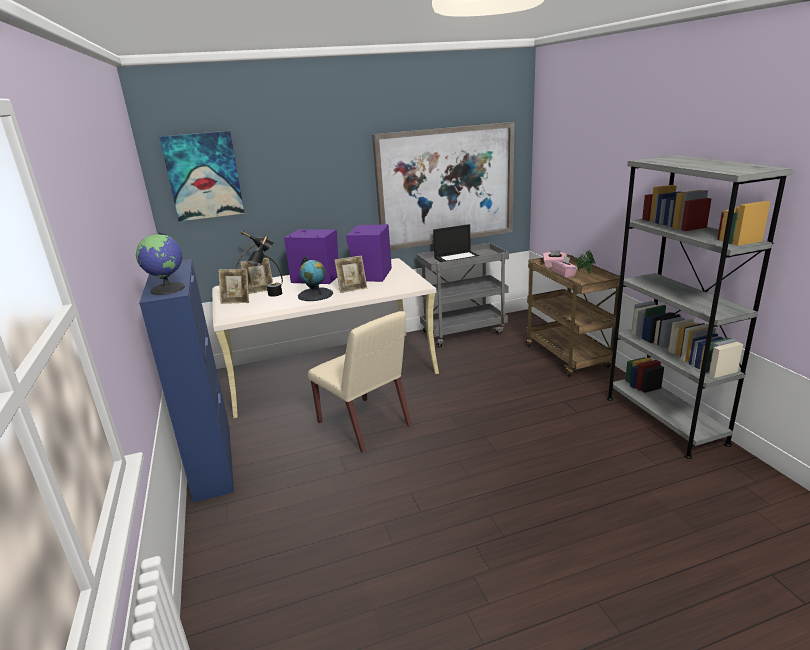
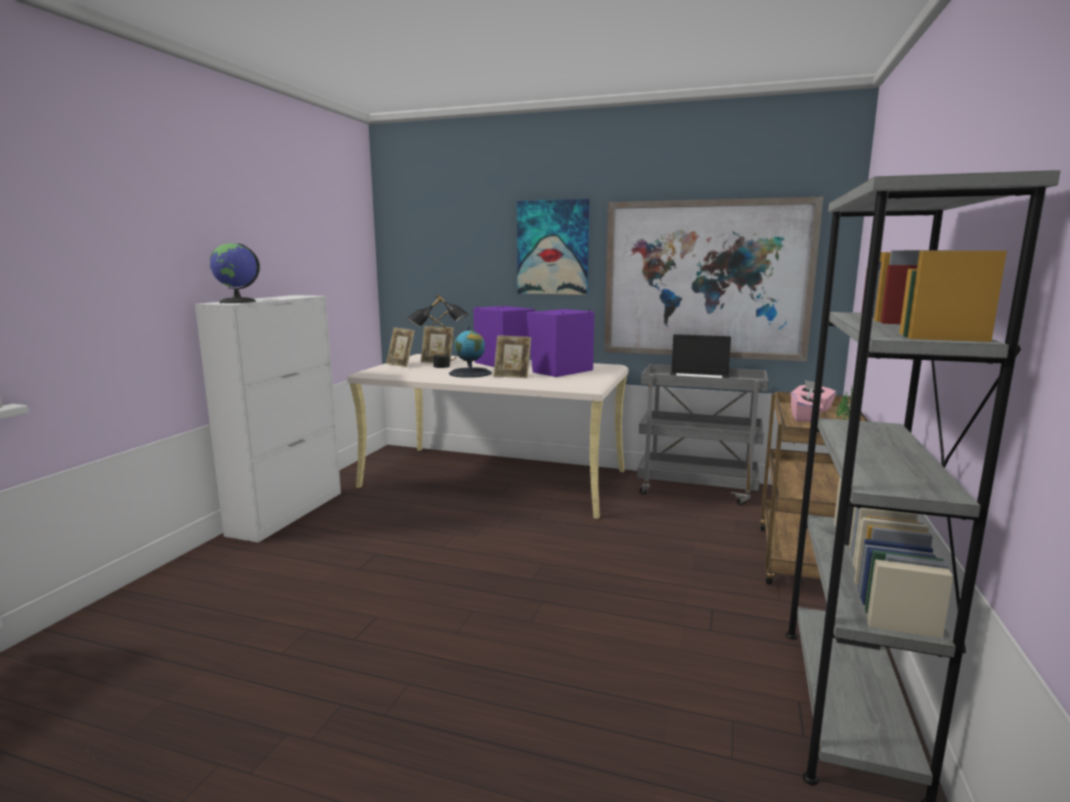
camera: 35 degrees right, 10 degrees down
(204, 176) = (424, 236): picture -> picture (553, 247)
(213, 461) = (288, 513): blue cabinet -> white cabinet
(365, 425) = (444, 536): beige chair -> none

